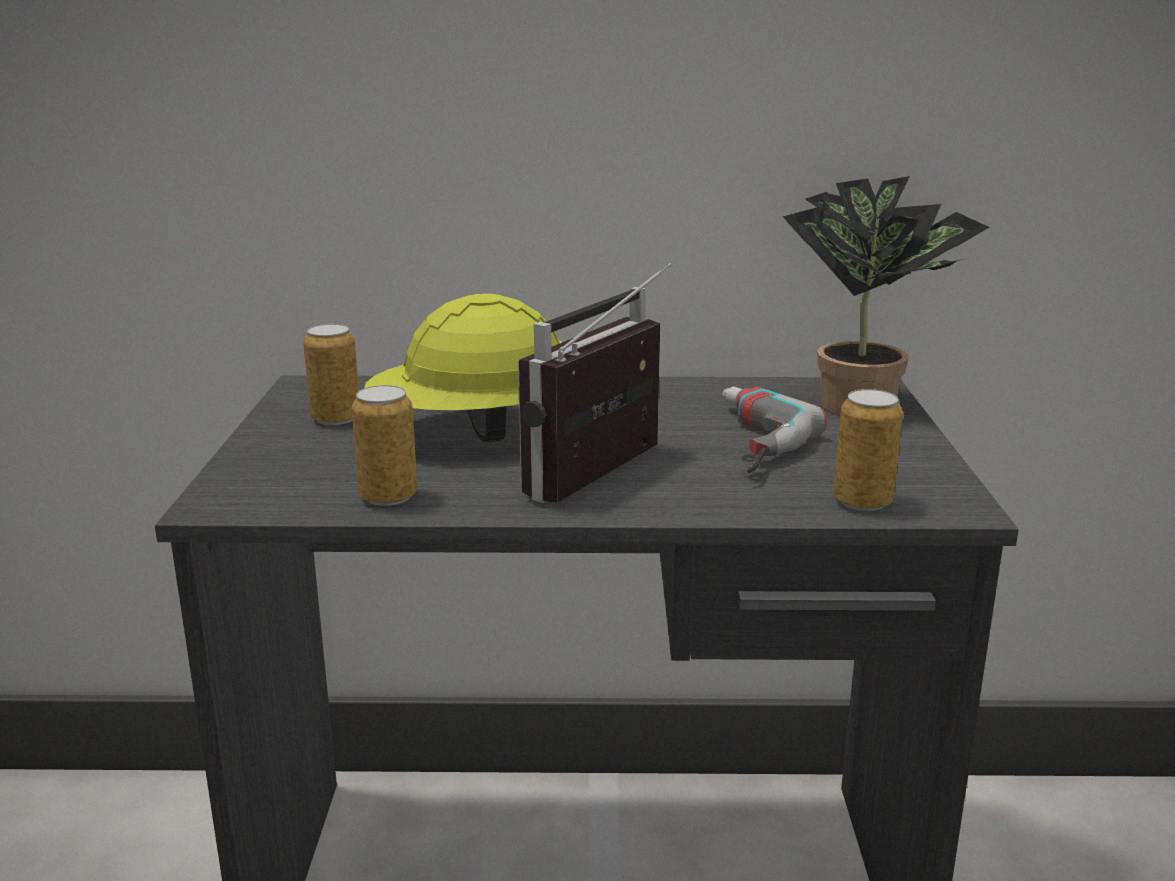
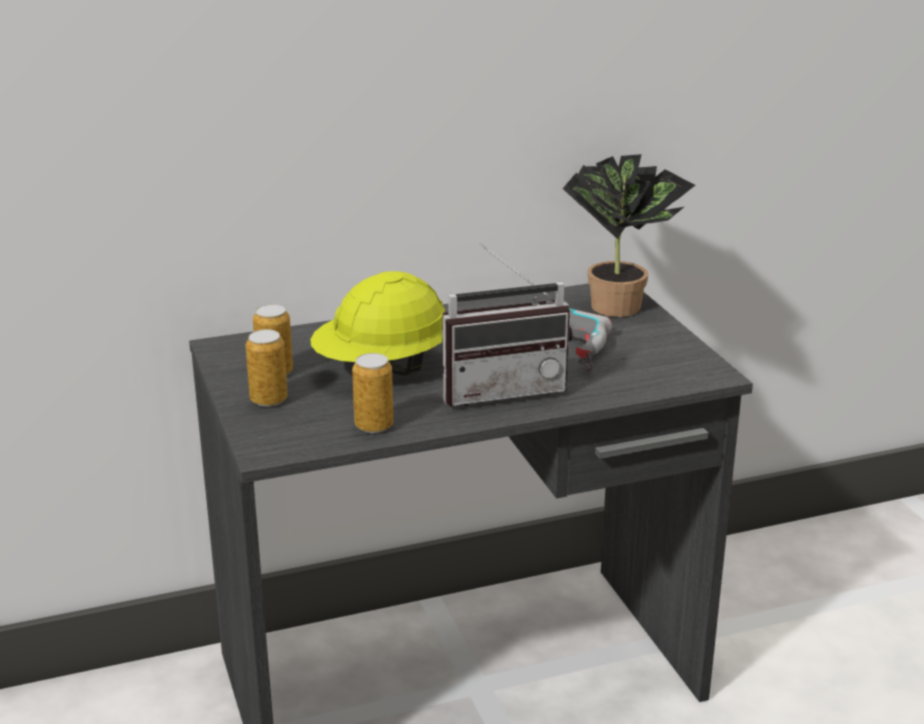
camera: 20 degrees left, 5 degrees up
(610, 479) = (502, 389): radio -> radio turned 120 degrees counterclockwise
(862, 502) = (660, 380): can -> can (268, 400)

